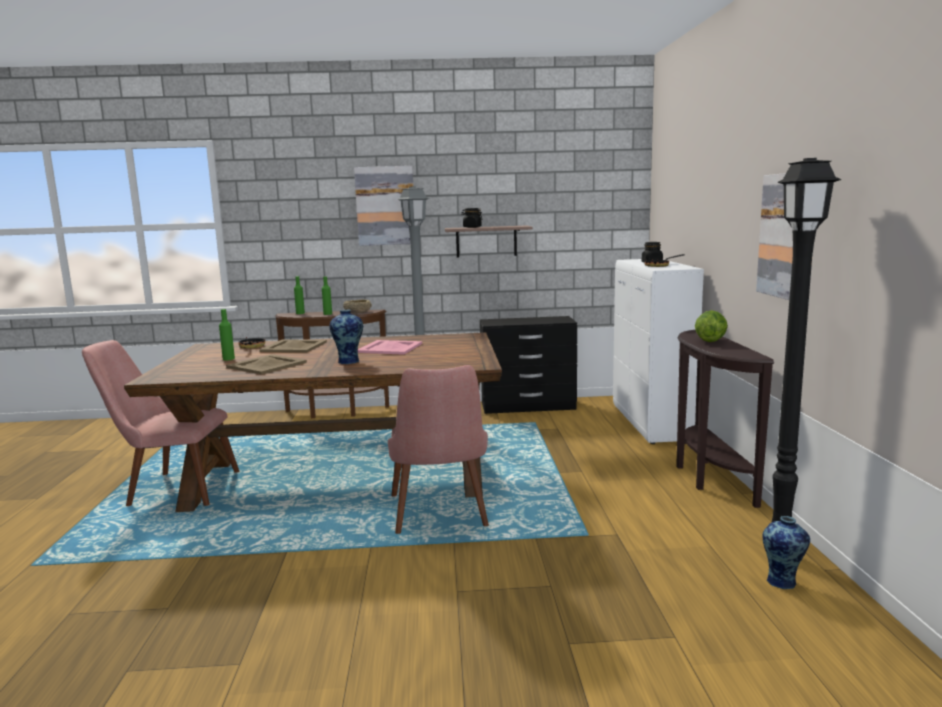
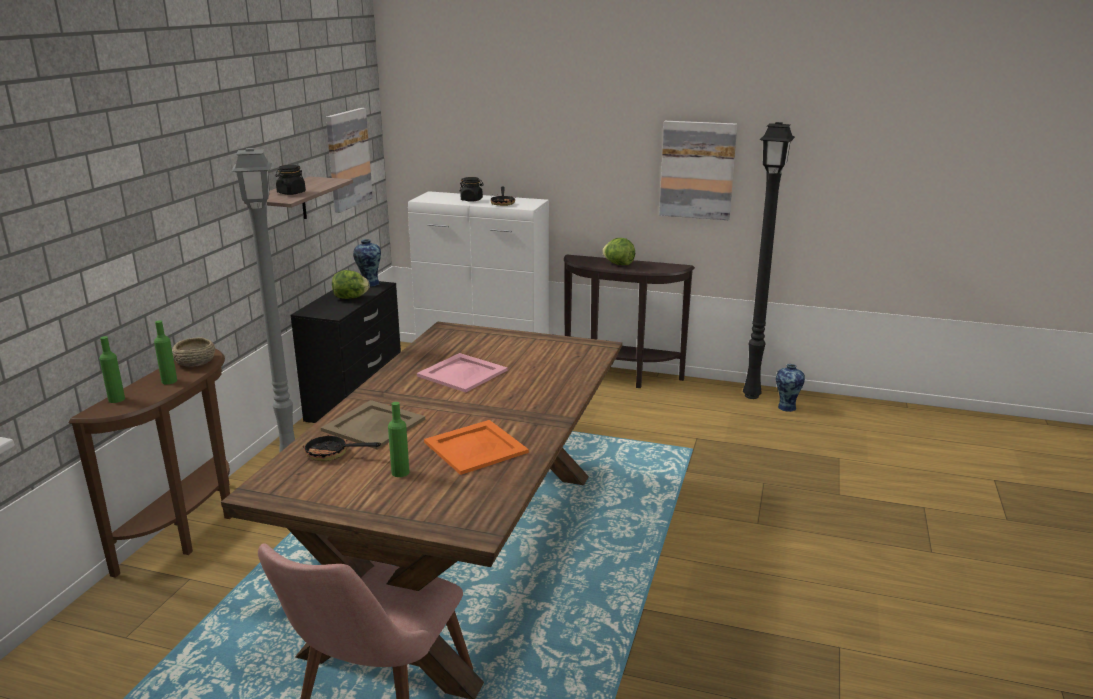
camera: 70 degrees left, 10 degrees up
(266, 365) = (475, 448): beige tray -> orange tray
(349, 361) = (512, 400): vase -> vase (369, 283)
(385, 206) = (180, 182): picture -> picture (348, 159)
(440, 517) = (618, 507): pink chair -> none
(528, 321) = (351, 298): none -> lettuce

